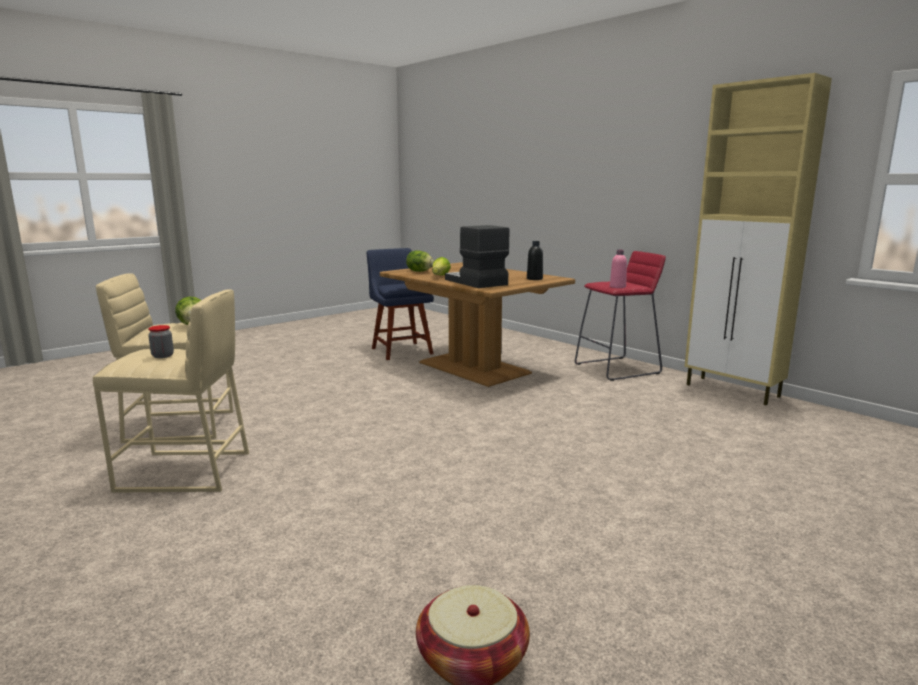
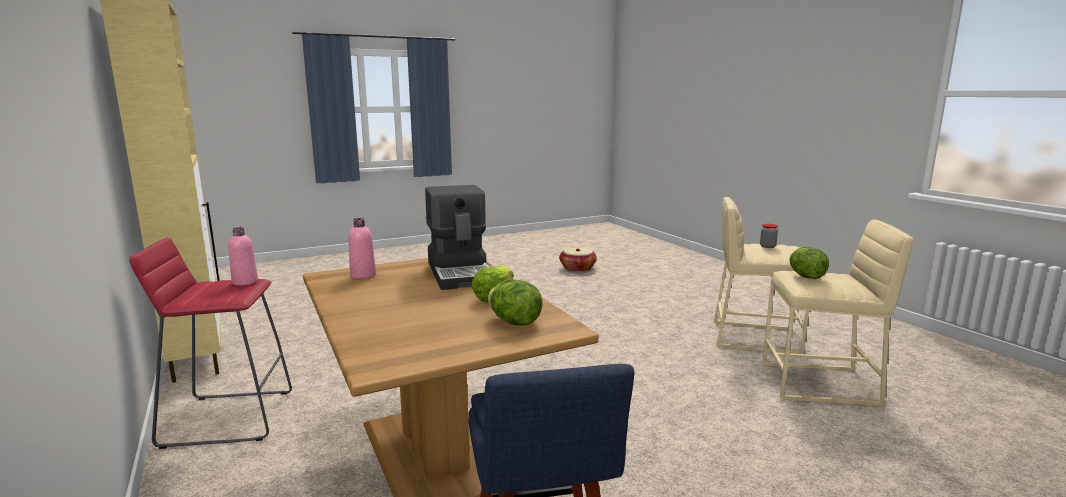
camera: 165 degrees left, 0 degrees up
(534, 279) = (363, 275): black bottle -> pink bottle

